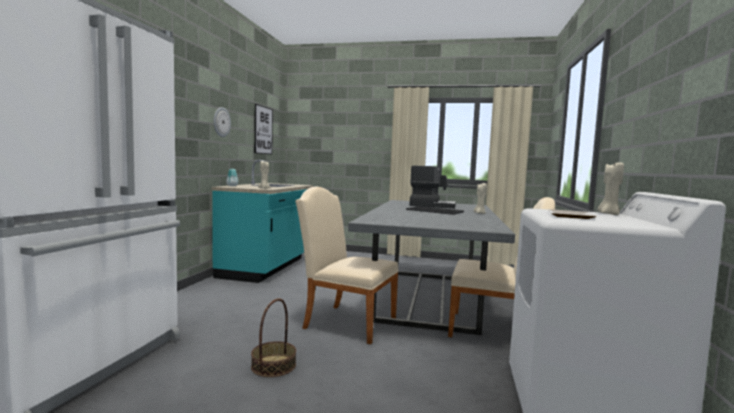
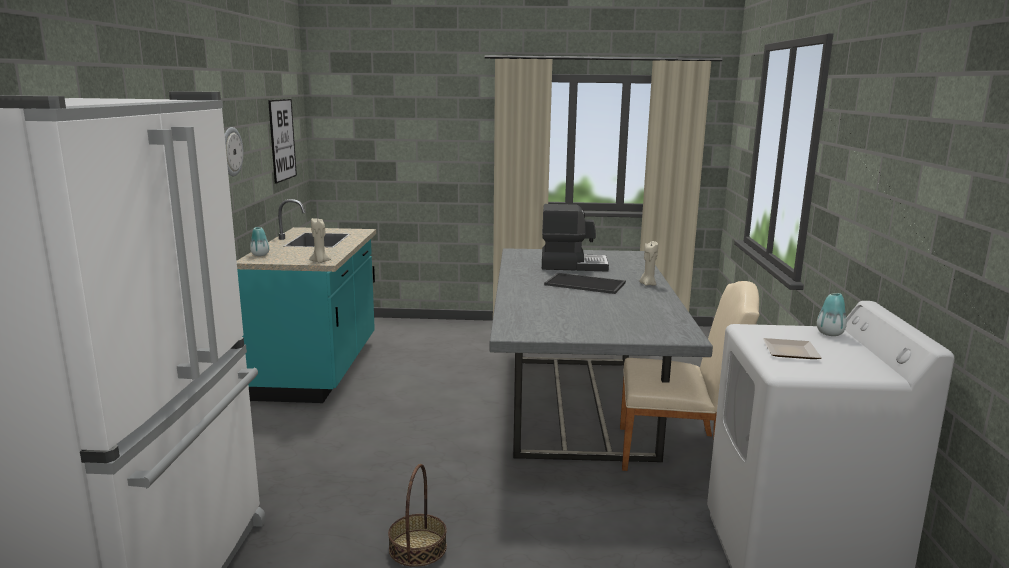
camera: 10 degrees left, 10 degrees up
(345, 322) = (480, 462): beige chair -> none
(608, 214) = (830, 333): beige candle -> vase

